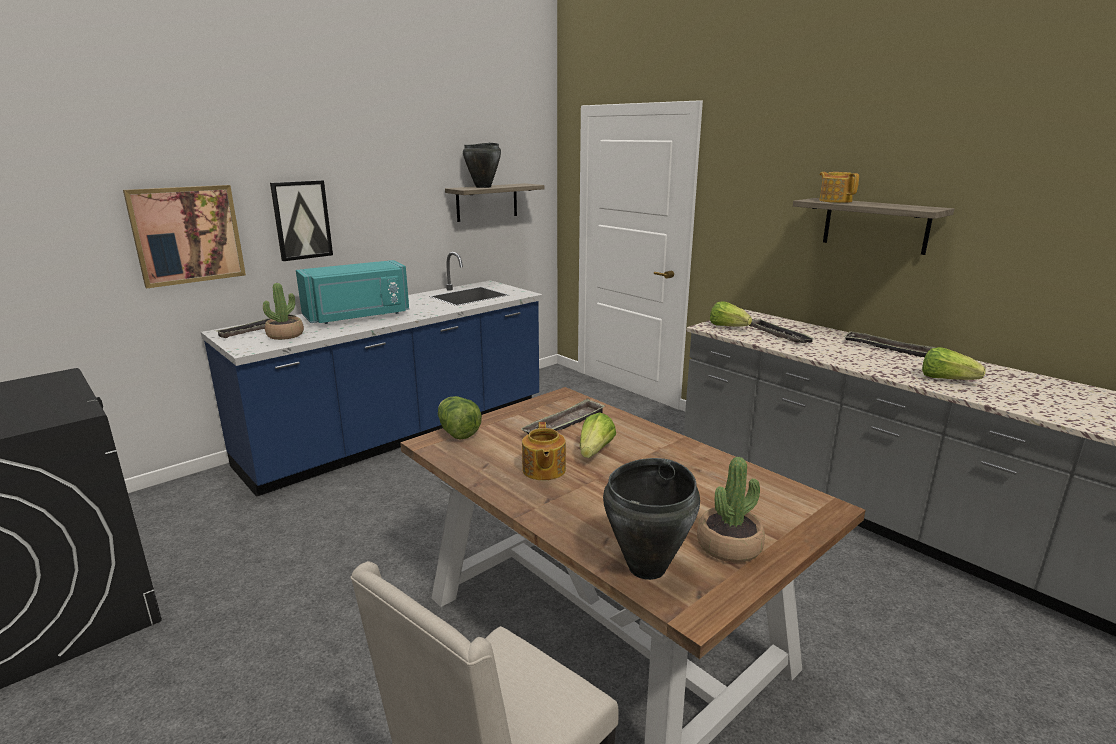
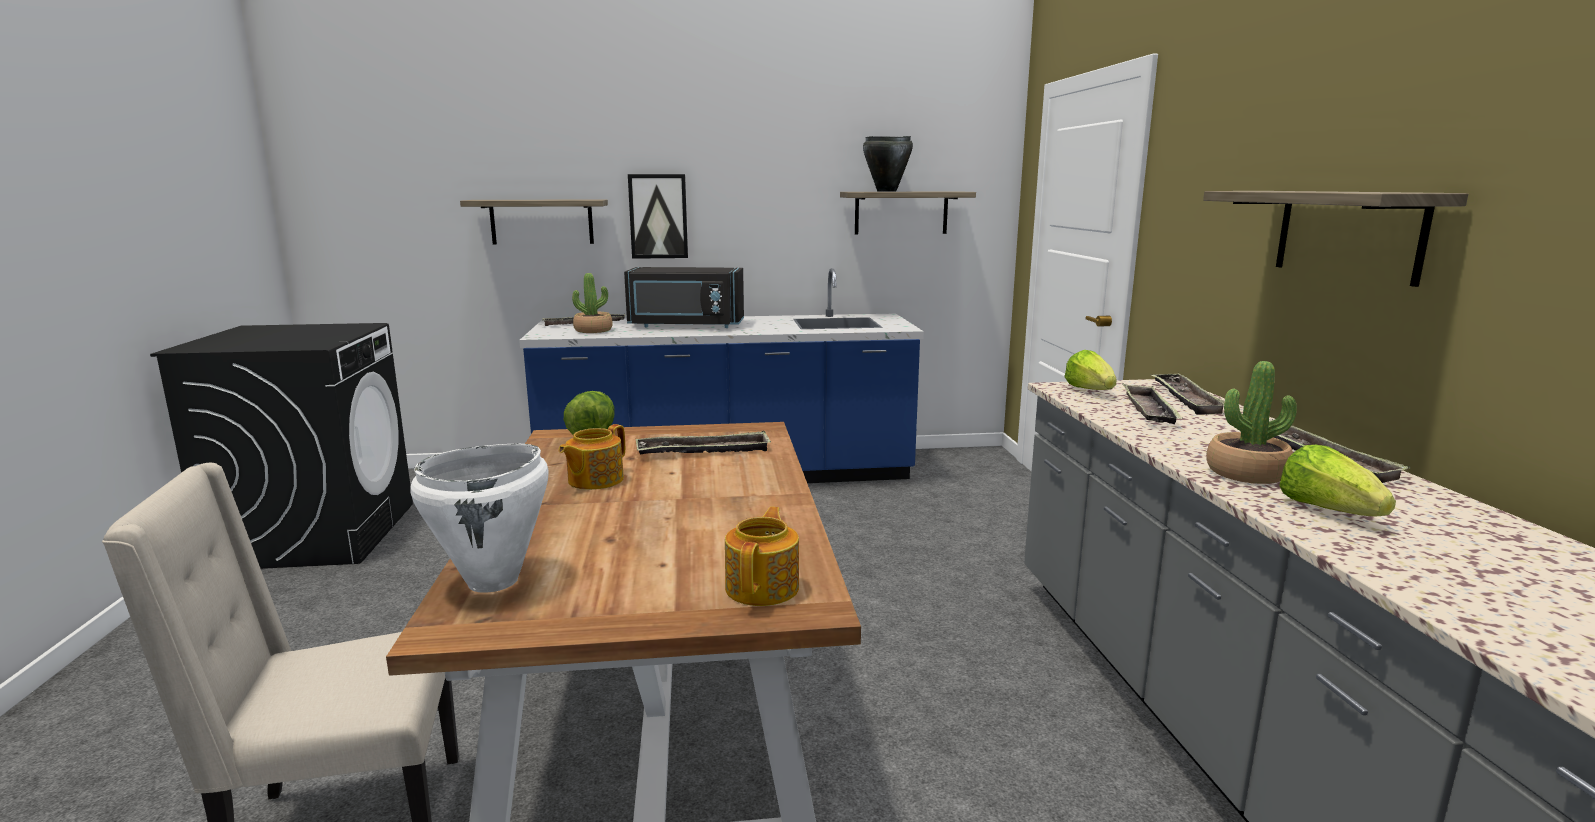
camera: 35 degrees right, 5 degrees down
(187, 235) = (542, 221): picture -> shelf
(358, 316) = (685, 325): turquoise microwave -> black microwave
(595, 451) = (678, 480): lettuce -> none
(648, 567) = (494, 581): black cooking pot -> white cooking pot
(729, 546) = (609, 595): potted plant -> potted plant (1246, 473)
(777, 323) = (1185, 399): none -> tray
(835, 201) = (1274, 190): teapot -> teapot (763, 587)

